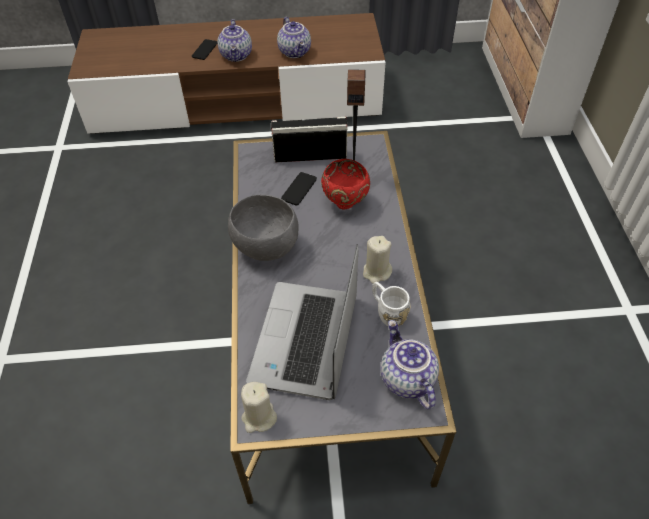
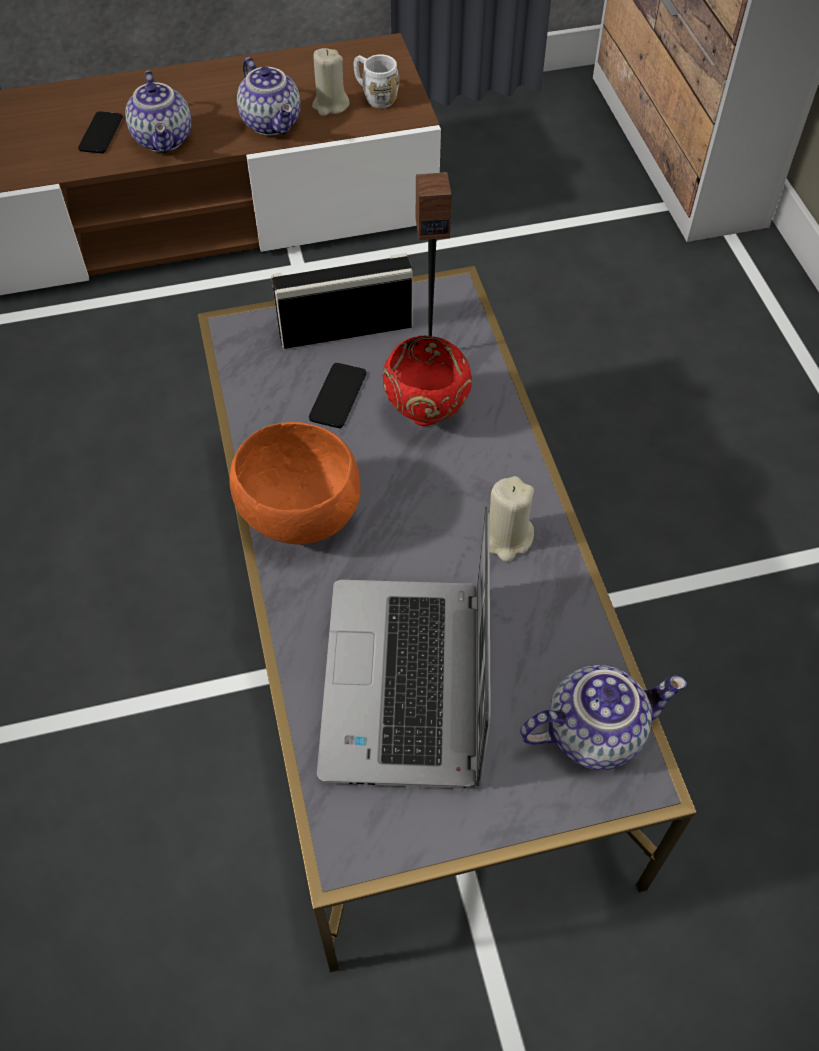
camera: 10 degrees left, 5 degrees up
(259, 417) = (352, 839): beige candle -> beige candle (330, 105)
(266, 248) = (301, 518): grey bowl -> orange bowl
(387, 312) = (540, 611): white mug -> white mug (375, 96)
(405, 379) = (594, 730): teapot -> teapot turned 105 degrees clockwise

